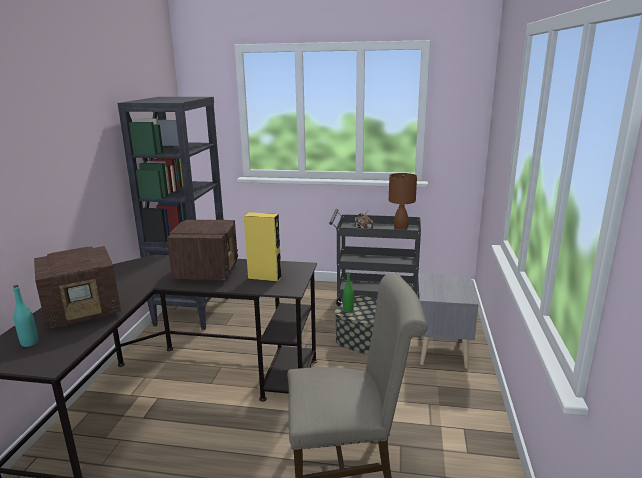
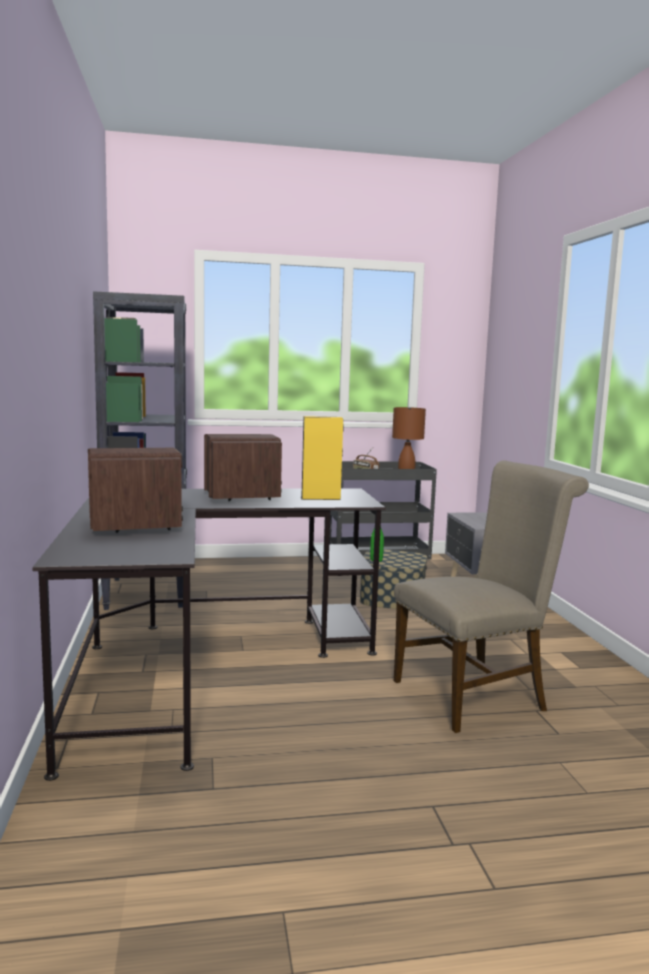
camera: 20 degrees left, 10 degrees down
(29, 343) = (107, 546): turquoise bottle -> none
(84, 311) = (135, 525): radio -> radio turned 60 degrees counterclockwise

